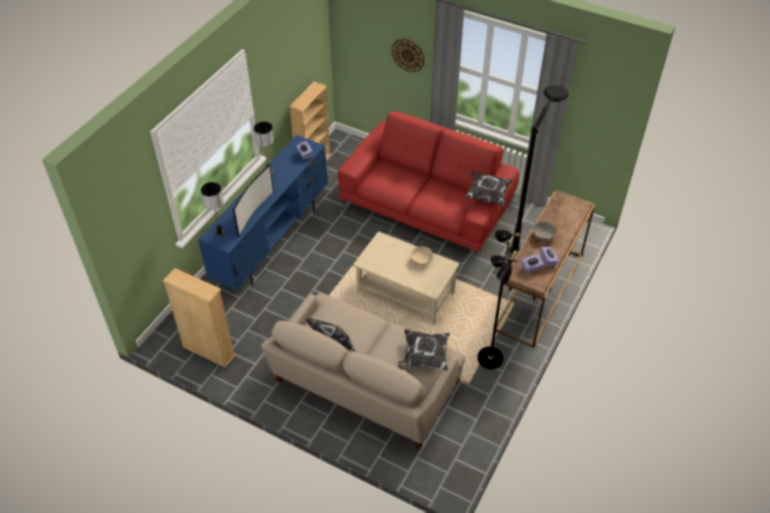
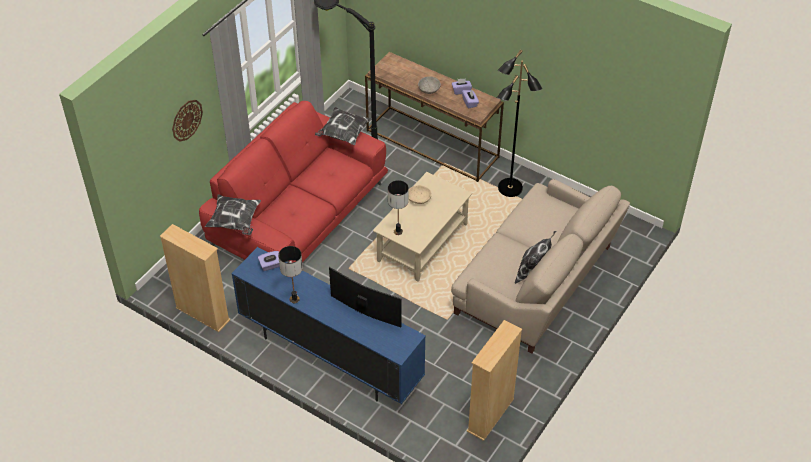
camera: 85 degrees left, 0 degrees up
(219, 233) = (393, 344): table lamp -> table lamp (398, 231)
(424, 357) = (545, 206): pillow -> pillow (235, 222)

